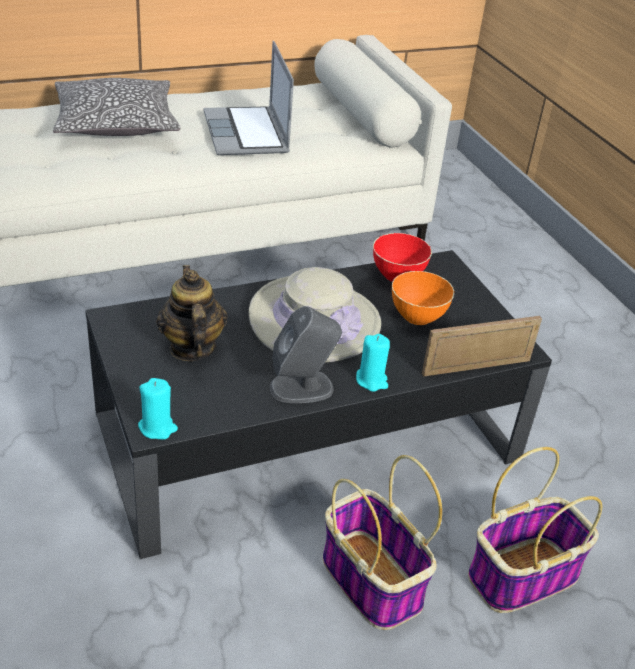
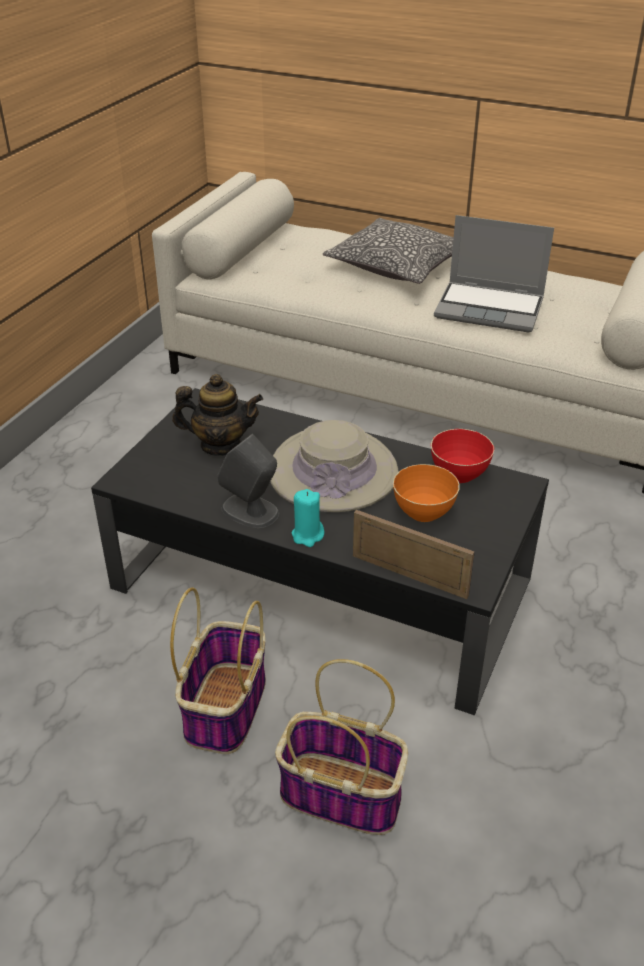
camera: 50 degrees right, 0 degrees up
(157, 428) = (124, 482): turquoise candle -> none
(191, 347) = (220, 445): teapot -> teapot turned 60 degrees clockwise
(247, 134) = (491, 308): laptop -> laptop turned 105 degrees counterclockwise

